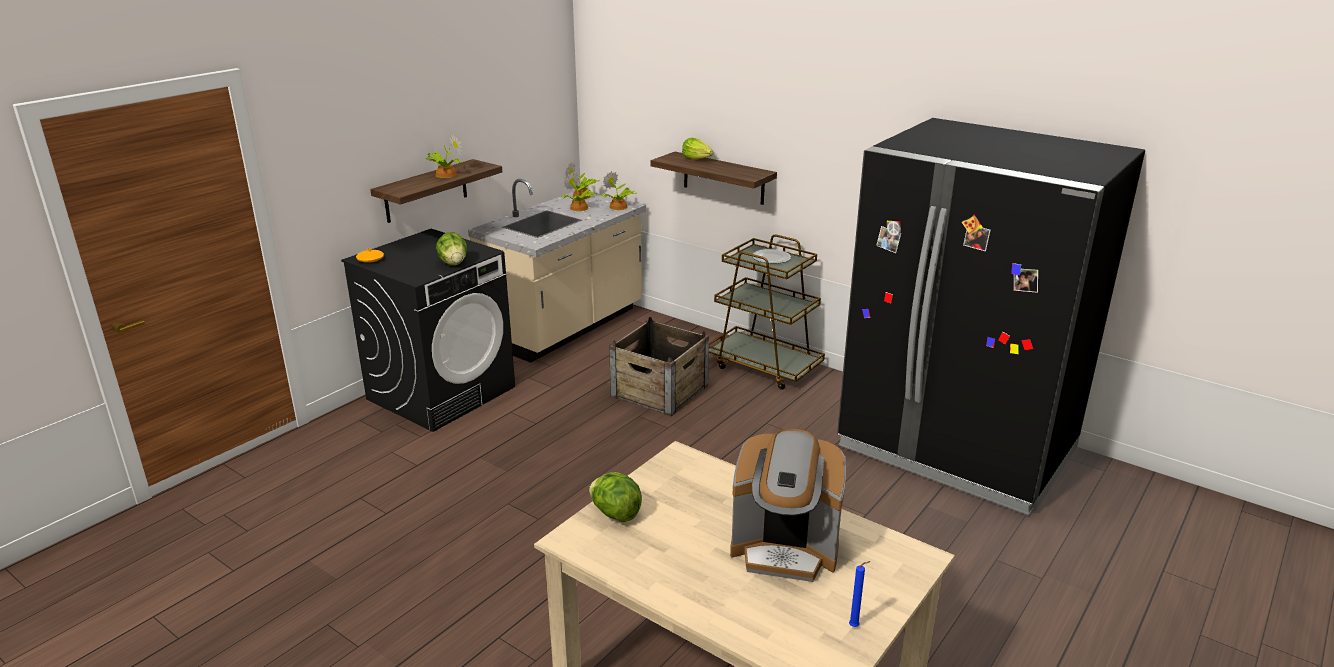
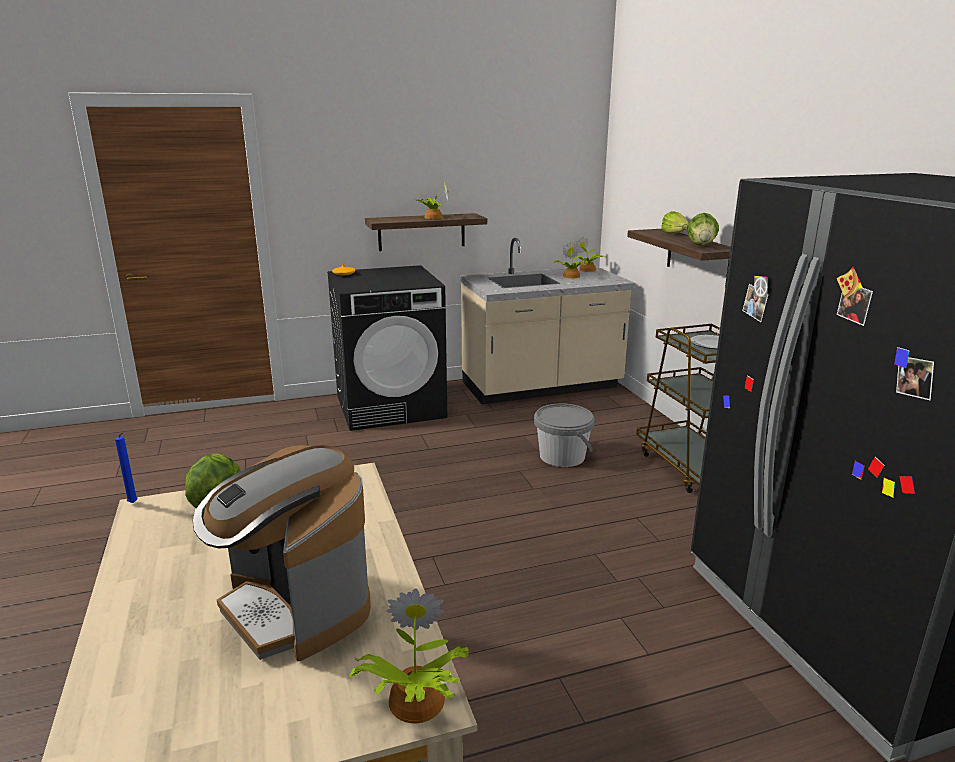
camera: 35 degrees right, 5 degrees down
(453, 263) = (393, 285): lettuce -> lettuce (701, 245)
(618, 207) = (606, 280): potted plant -> potted plant (414, 702)
(659, 391) = (562, 456): crate -> grey bucket
(855, 626) = (211, 744): blue candle -> blue candle (133, 503)

